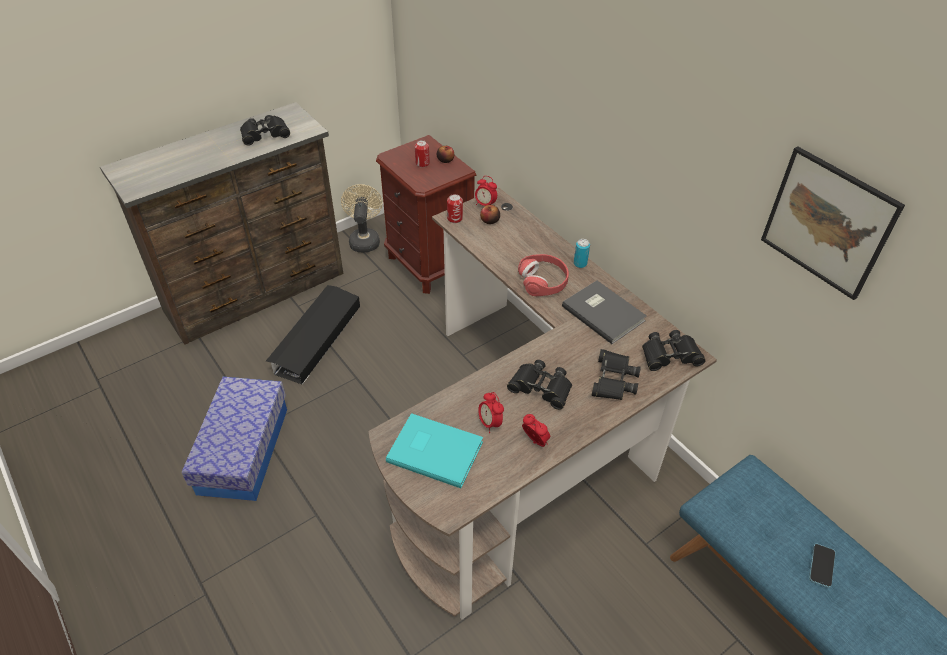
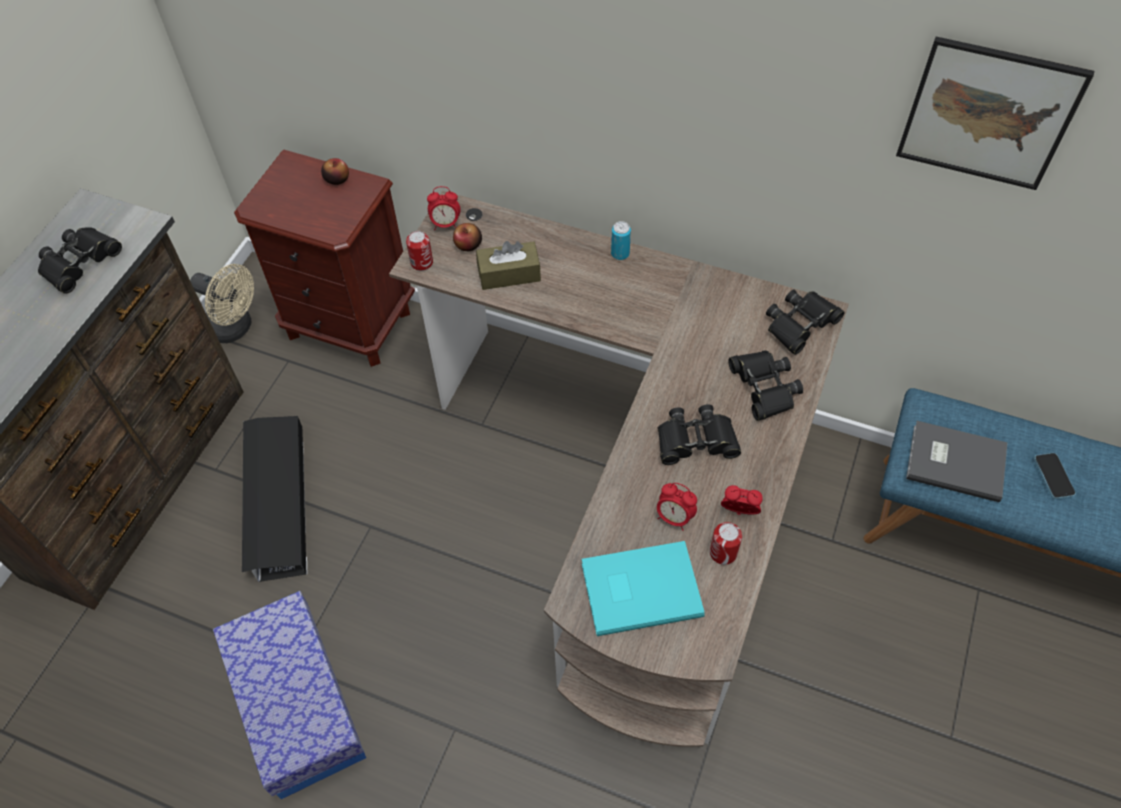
camera: 30 degrees left, 10 degrees up
(364, 239) = (235, 328): beige fan -> beige fan turned 150 degrees clockwise
(422, 163) = (309, 198): can -> can (723, 552)
(501, 245) = (509, 274): none -> brown tissue box
(543, 281) = (595, 298): red headphones -> none
(603, 312) = (692, 305): grey book -> grey book (954, 460)

